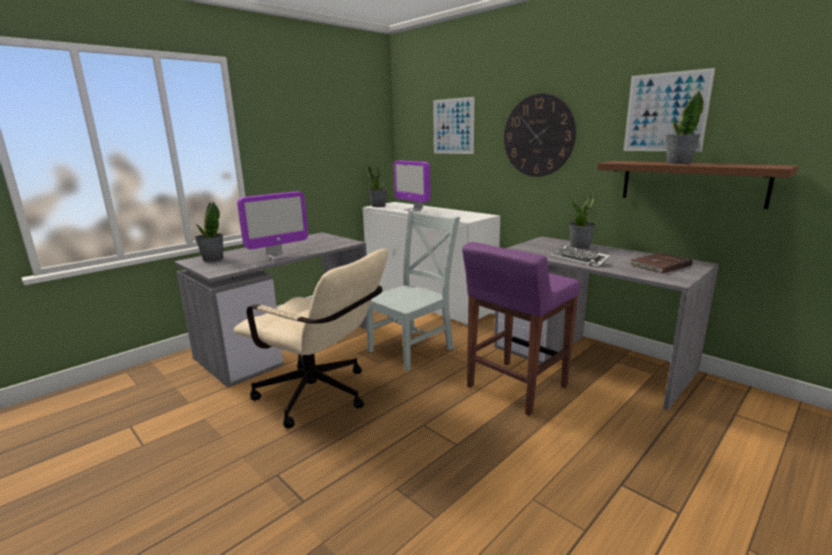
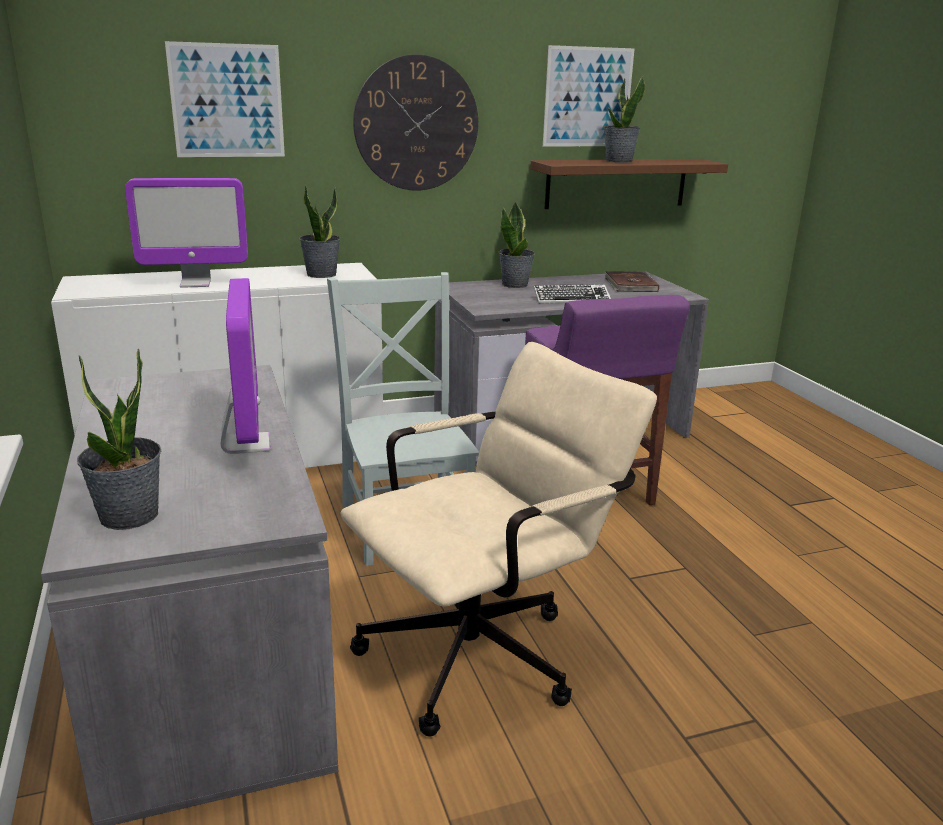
camera: 65 degrees left, 5 degrees up
(378, 206) = (81, 291): potted plant -> potted plant (321, 274)

